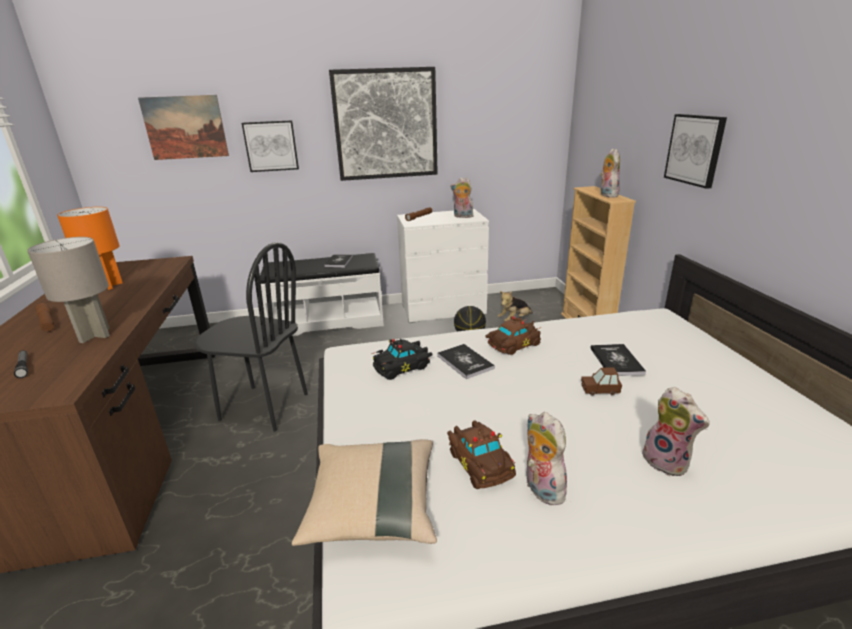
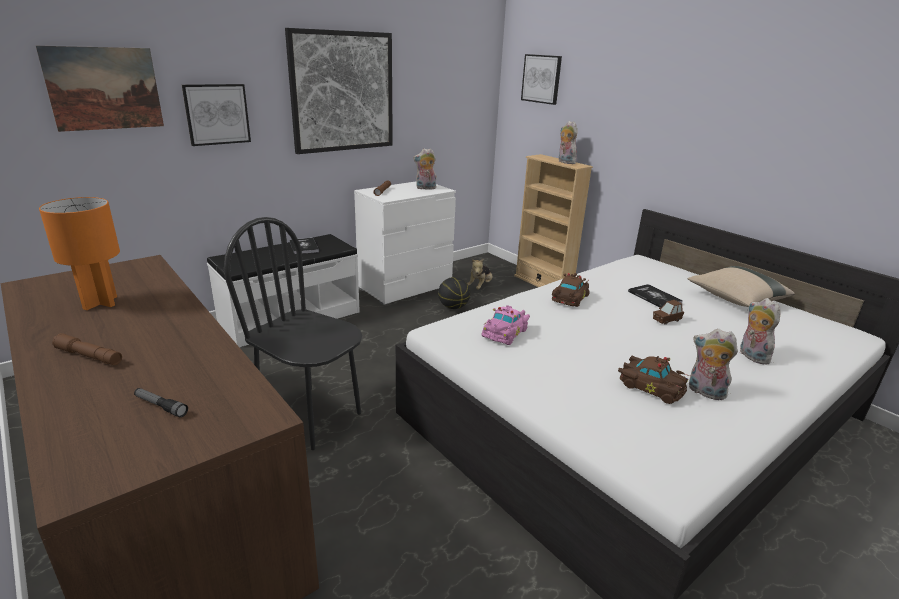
camera: 30 degrees left, 0 degrees up
(95, 335) = (196, 356): grey table lamp -> none
(264, 407) = (310, 417): black chair -> black chair turned 135 degrees counterclockwise
(373, 507) = (619, 438): beige pillow -> beige pillow (735, 299)
(403, 367) = (506, 332): black toy car -> pink toy car
(465, 362) = (550, 319): book -> none
(667, 462) = (751, 356): plush toy -> plush toy turned 135 degrees counterclockwise
(695, 149) = (653, 123): picture -> picture (541, 79)

